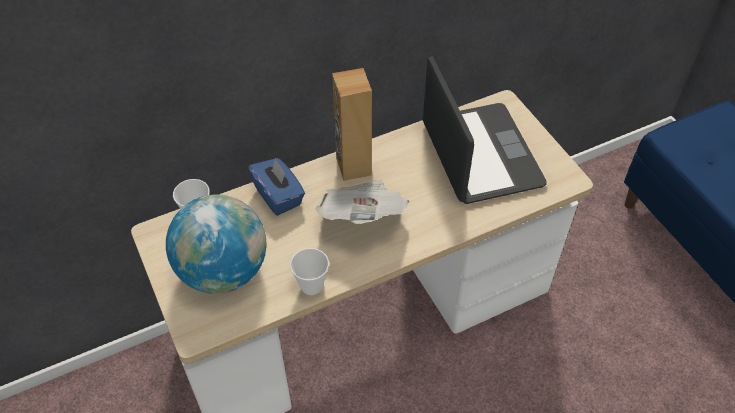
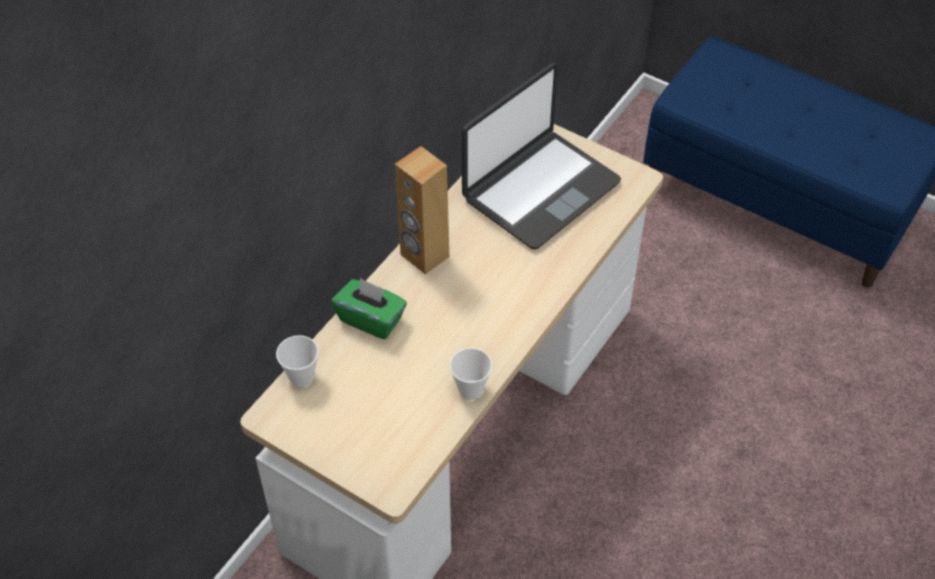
camera: 30 degrees left, 0 degrees up
(224, 271) = (373, 417): globe -> none
(278, 196) = (371, 319): blue tissue box -> green tissue box
(363, 216) = (471, 301): newspaper -> none
(479, 154) = (540, 190): laptop -> laptop turned 90 degrees clockwise

